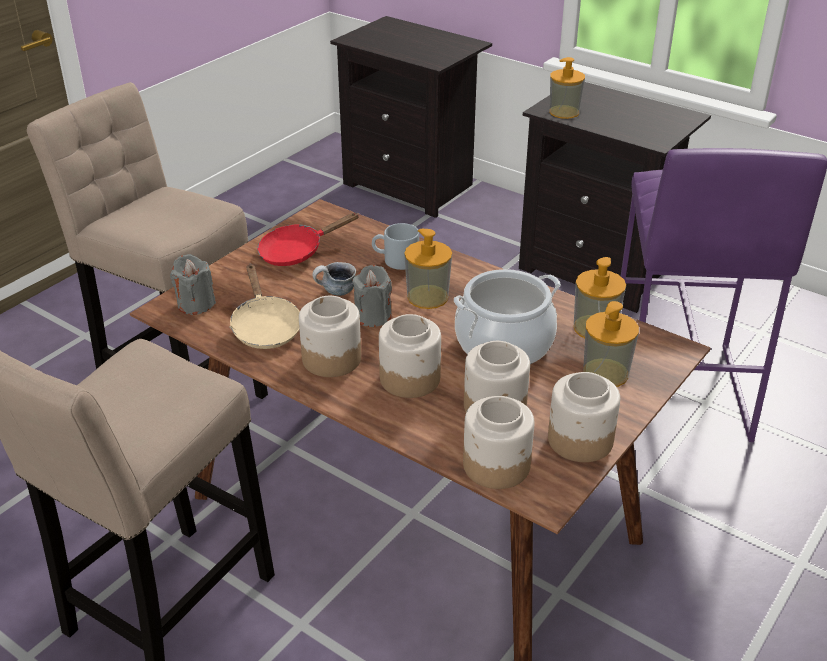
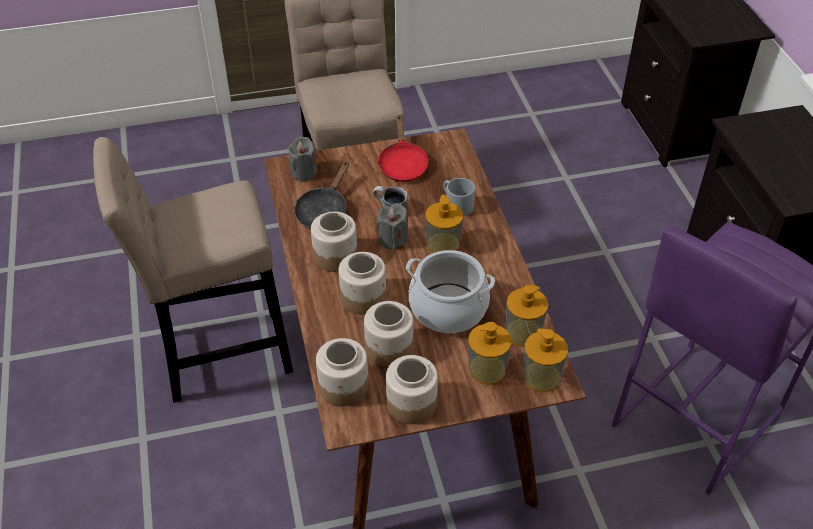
camera: 40 degrees right, 10 degrees up
(265, 327) = (323, 211): beige frying pan -> black frying pan
(297, 252) = (402, 164): red frying pan -> red frying pan turned 105 degrees counterclockwise
(564, 112) = (748, 135): soap dispenser -> soap dispenser (541, 377)

